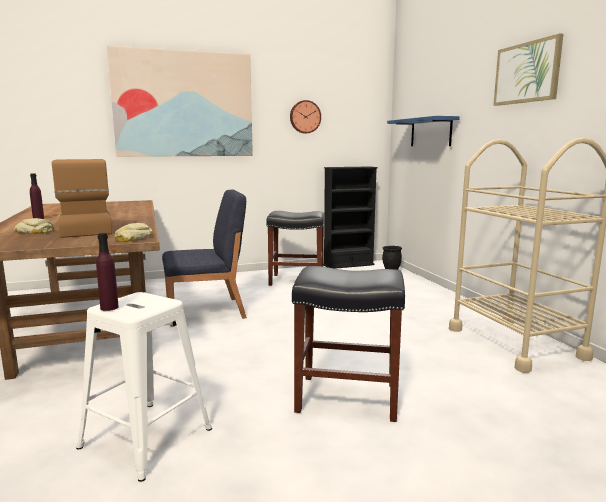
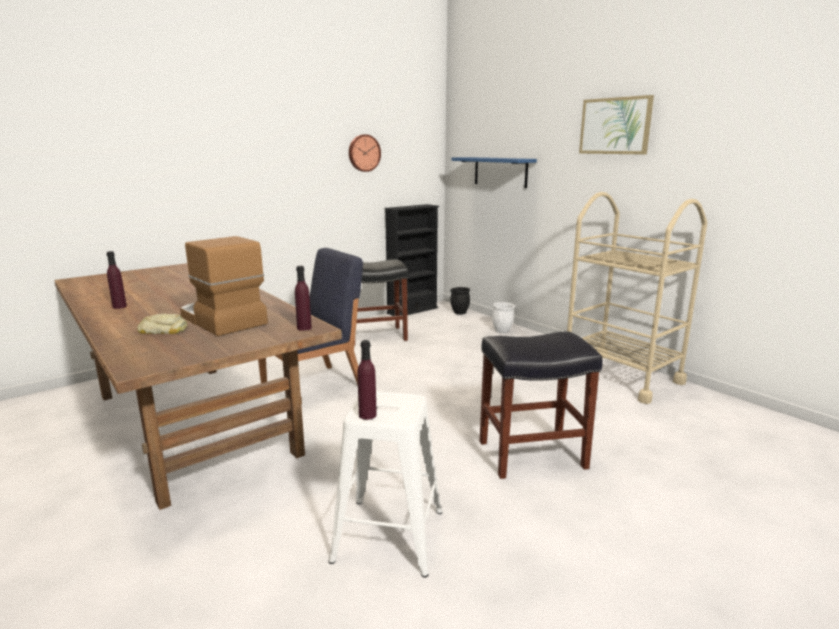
camera: 20 degrees left, 5 degrees up
(132, 238) = (304, 328): bread -> purple bottle
(184, 104) = (233, 142): picture -> none
(419, 289) = (502, 331): none -> white planter

